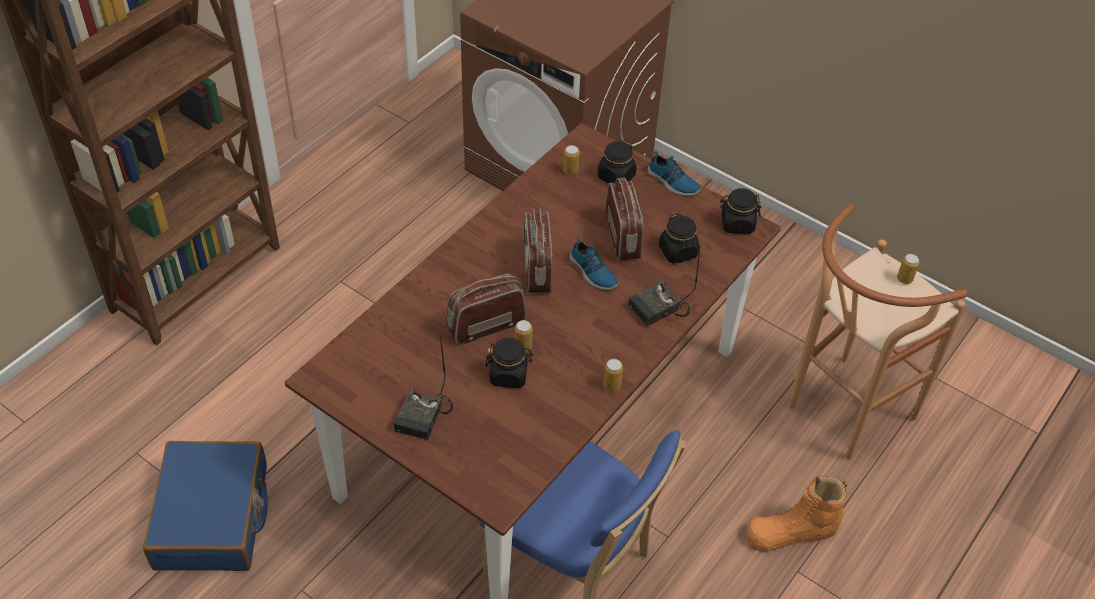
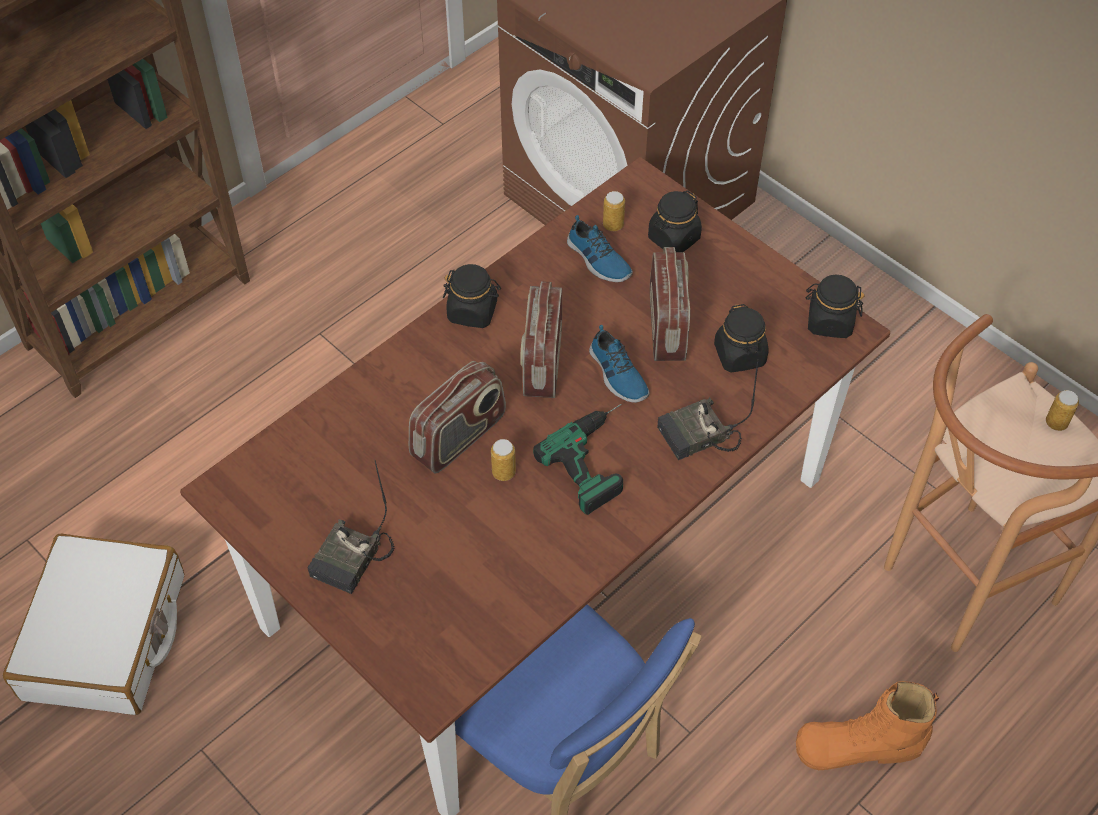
camera: 10 degrees right, 5 degrees up
(212, 517) = (106, 637): blue suitcase -> white suitcase
(486, 325) = (459, 437): radio -> radio turned 150 degrees clockwise
(509, 375) = (477, 511): black jar -> black jar (473, 311)
(590, 330) = (599, 458): none -> power drill
(612, 385) = (614, 541): can -> none
(672, 182) = (750, 253): shoe -> shoe (598, 260)

